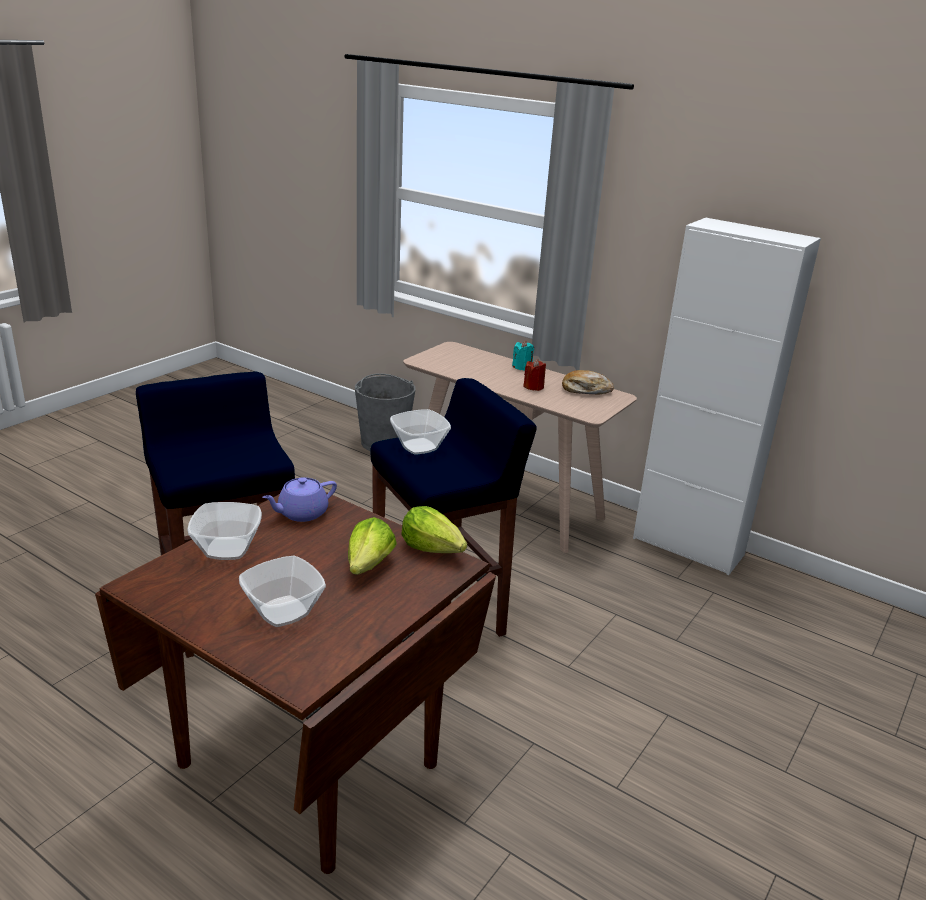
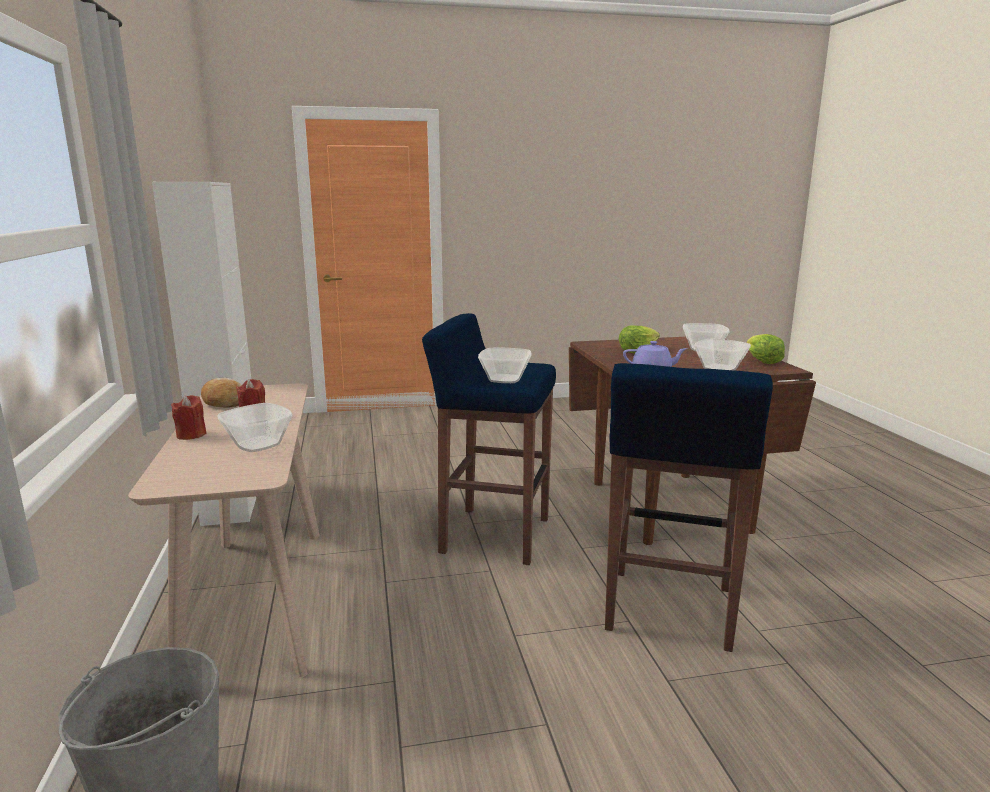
camera: 135 degrees left, 10 degrees down
(433, 548) = (591, 348): lettuce -> lettuce (761, 361)
(471, 373) = (259, 444): none -> bowl
(522, 367) = (191, 435): turquoise candle -> red candle

